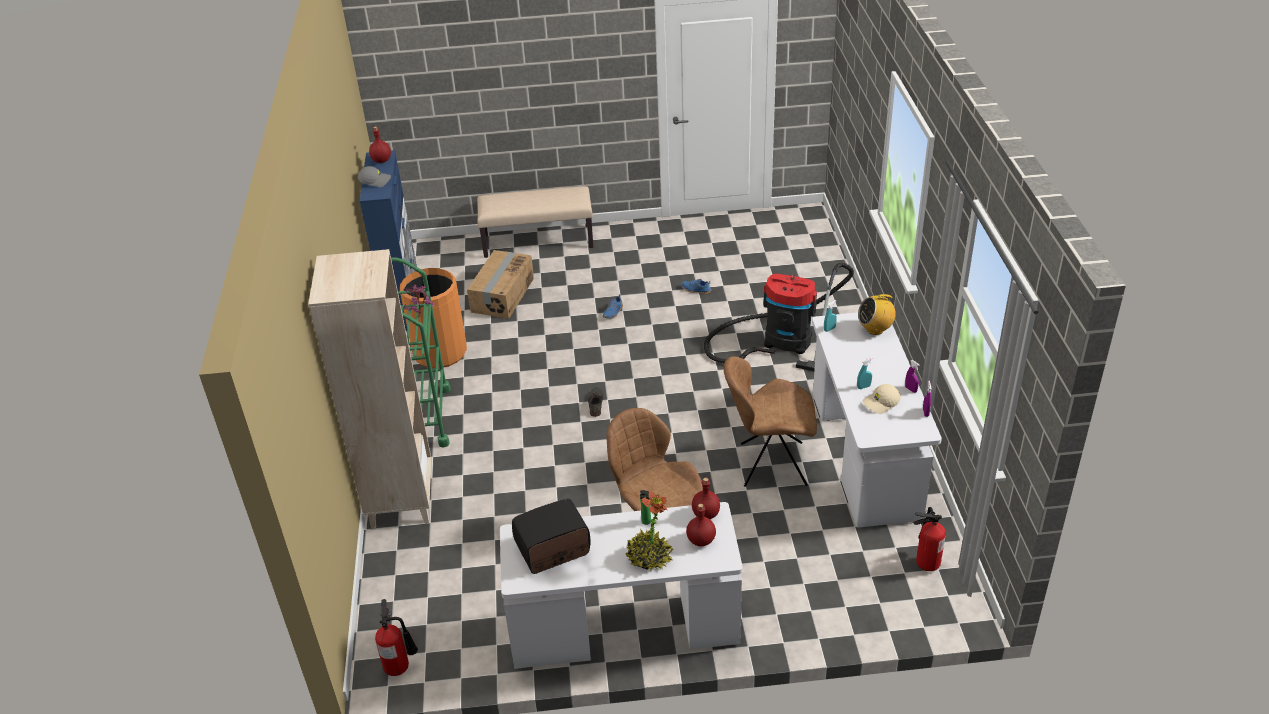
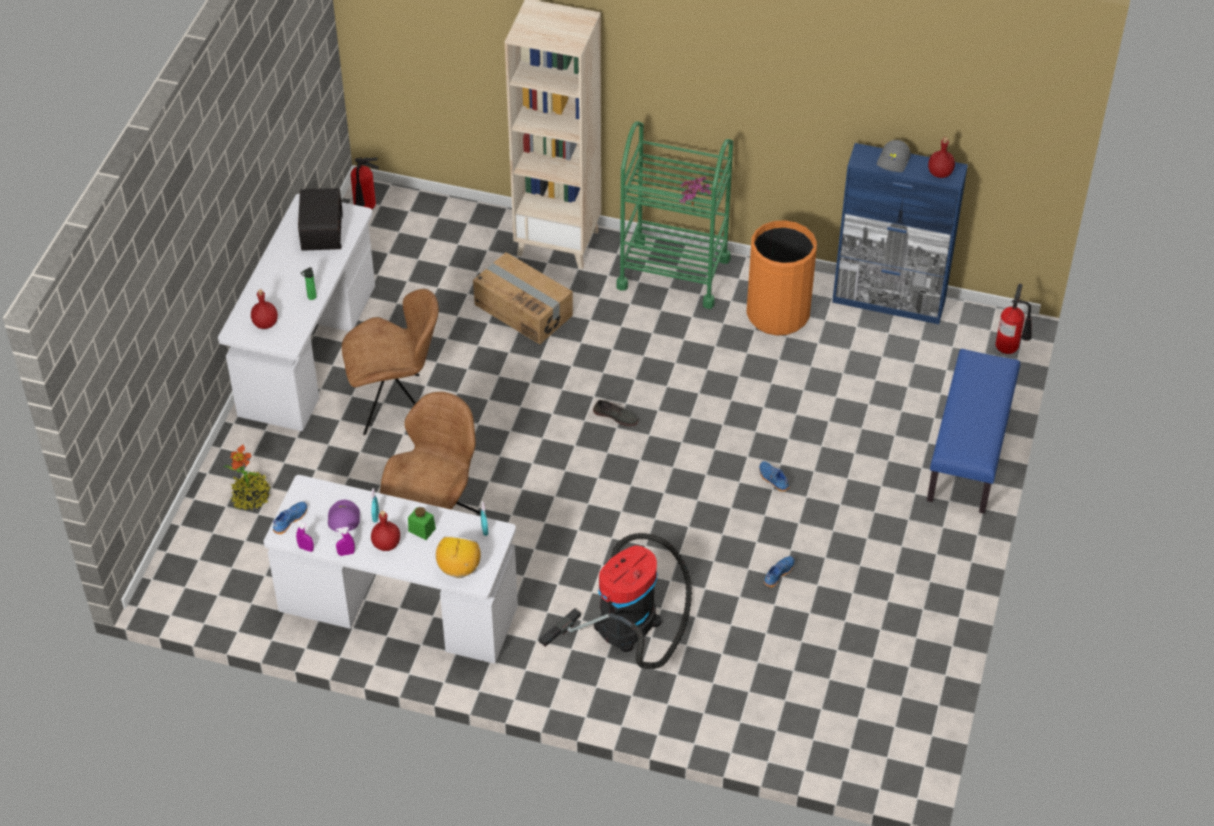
camera: 110 degrees right, 10 degrees up
(502, 295) = (863, 389): cardboard box -> cardboard box (524, 309)
(538, 241) = (970, 452): beige bench -> blue bench
(649, 557) = (271, 286): potted plant -> potted plant (251, 497)
(705, 514) = (292, 336): red bottle -> red bottle (386, 544)
(855, 359) = (422, 530): none -> green jar
(881, 403) = (343, 519): beige cap -> purple cap
(907, 432) = (289, 520): none -> blue shoe
(925, 562) = (232, 589): fire extinguisher -> fire extinguisher (1010, 347)

